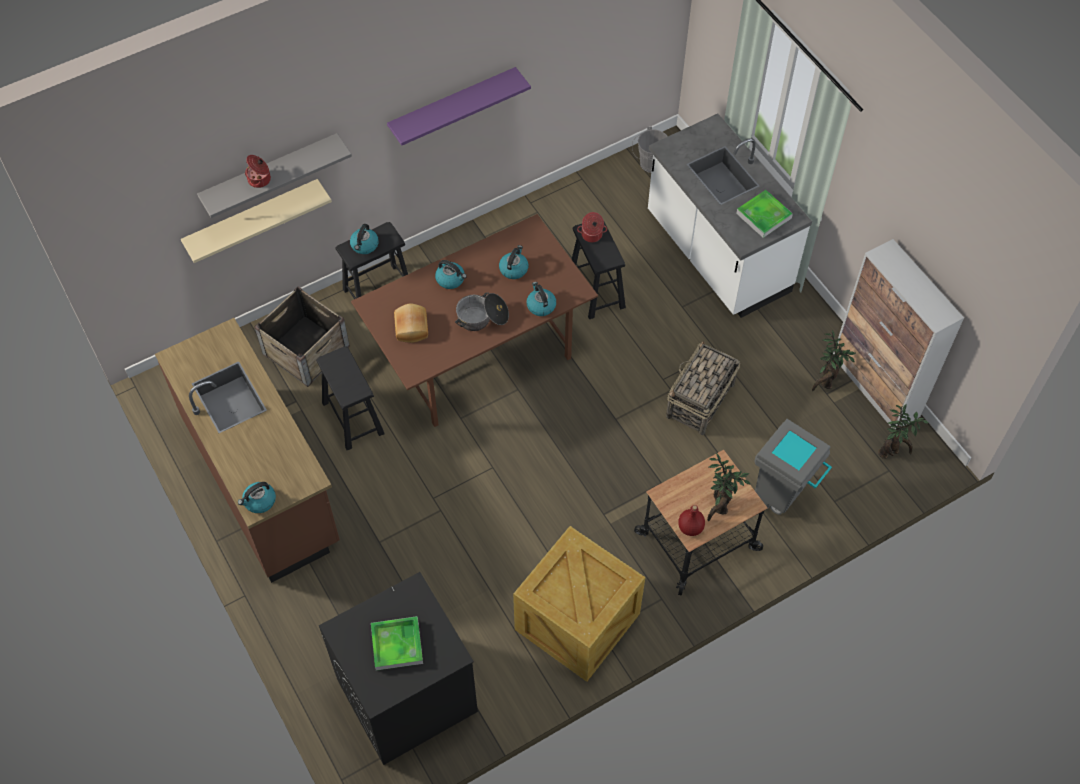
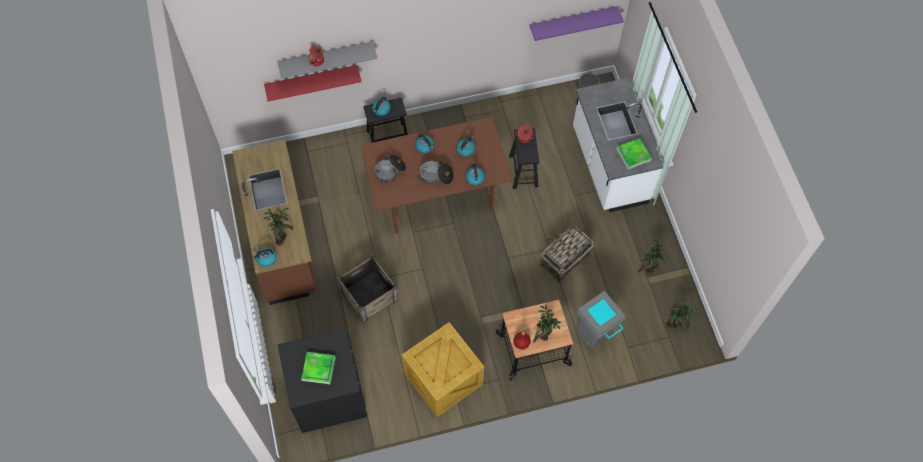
camera: 15 degrees right, 5 degrees up
(252, 219) = (312, 80): beige shelf -> red shelf
(276, 462) = (283, 237): none -> potted plant
(305, 350) = (332, 164): crate -> crate (369, 296)
(353, 418) = (348, 215): black stool -> none
(410, 328) = (390, 172): bread -> cooking pot
(452, 106) = (453, 37): purple shelf -> purple shelf (572, 21)
(875, 386) = (680, 280): cabinet -> none

